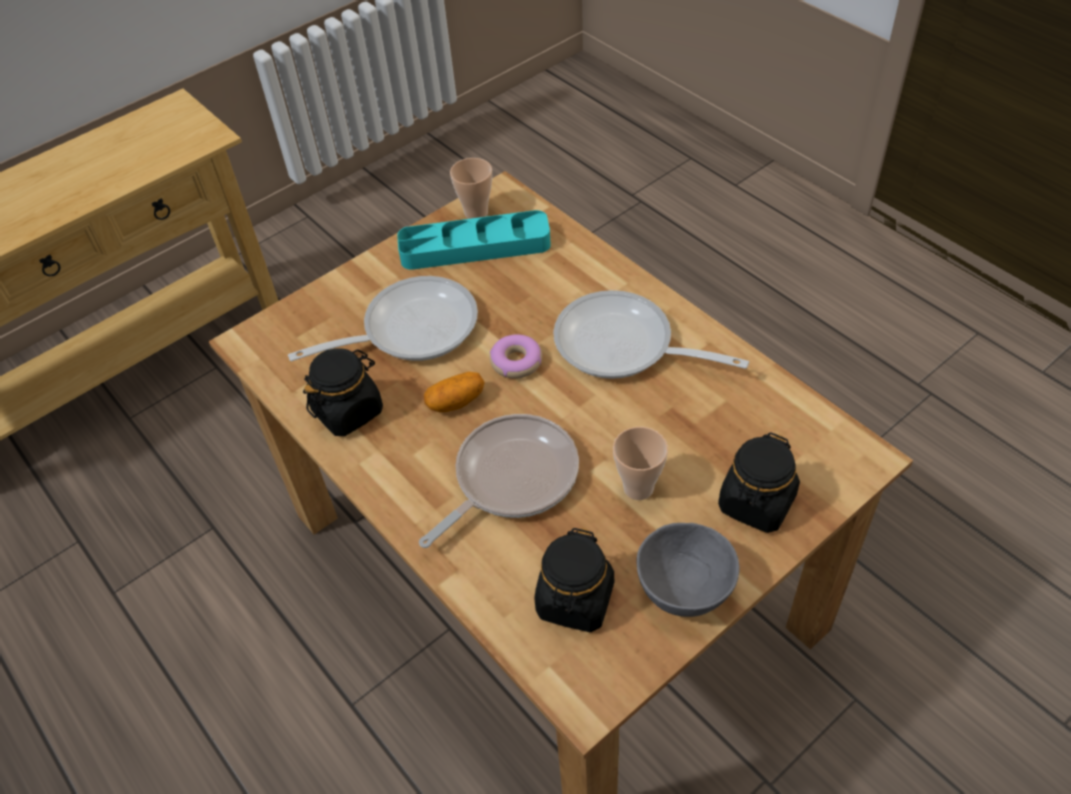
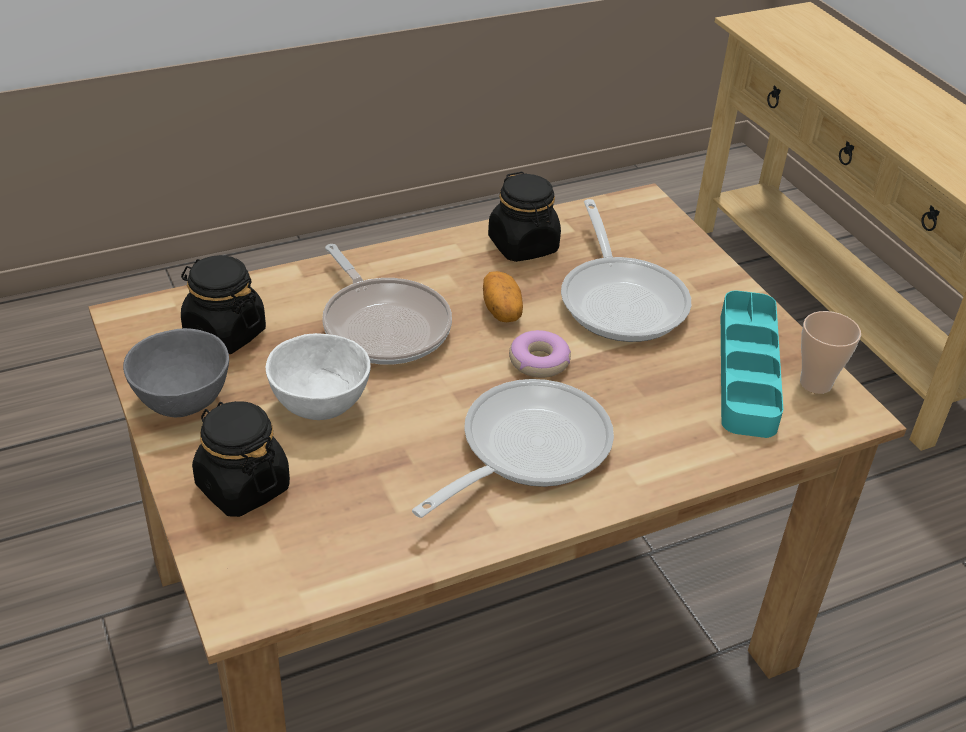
camera: 100 degrees right, 10 degrees down
(638, 488) = (318, 405): cup -> white bowl

